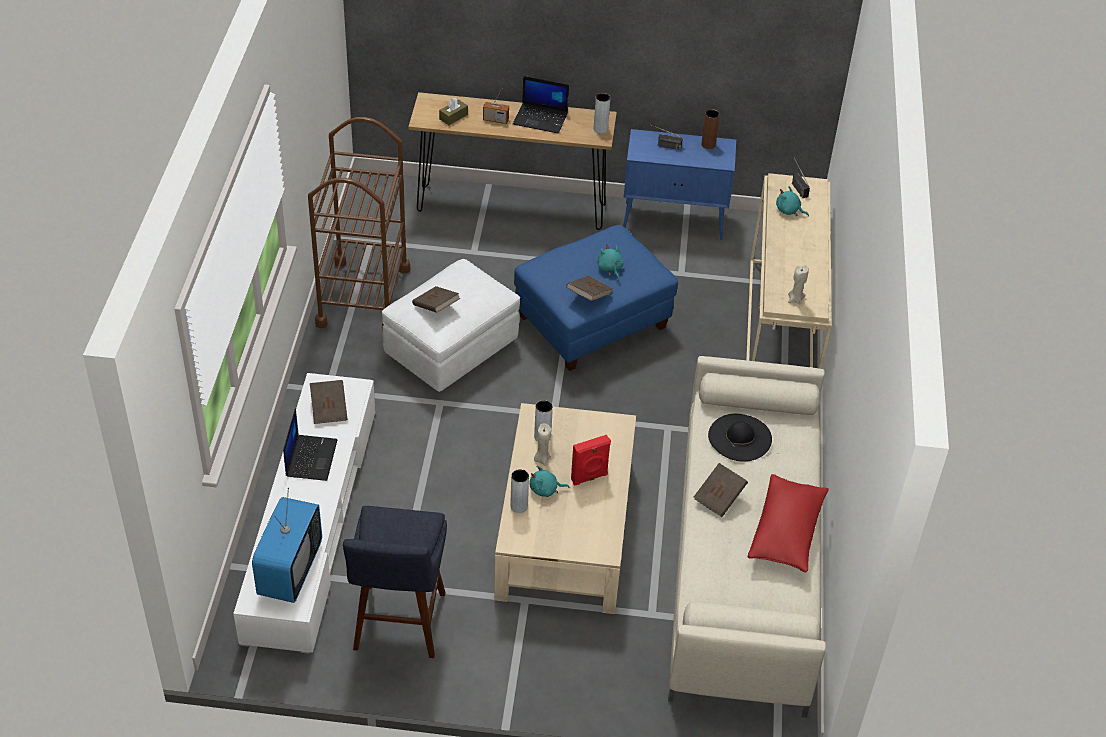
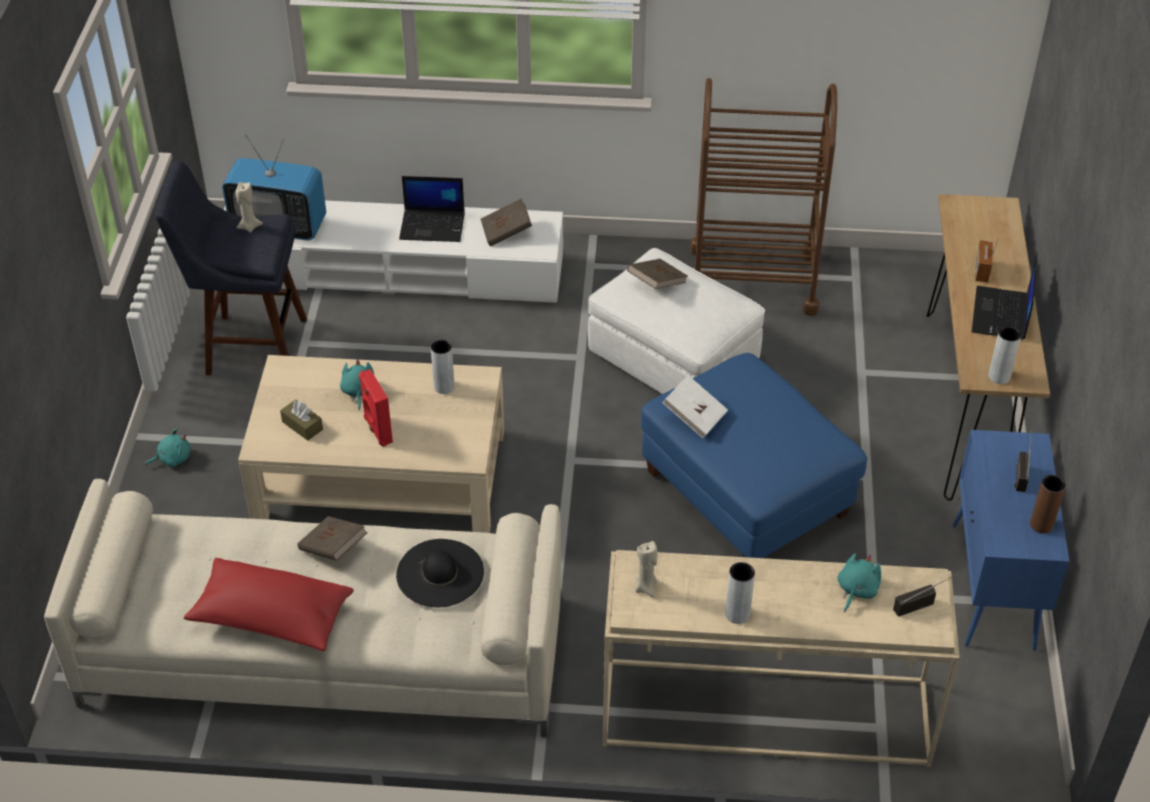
camera: 90 degrees right, 0 degrees up
(453, 117) = (974, 232): brown tissue box -> brown tissue box (302, 425)
(519, 506) = (333, 370): grey vase -> grey vase (737, 614)
(542, 459) = (408, 387): beige candle -> beige candle (249, 226)
(588, 296) = (695, 416): brown book -> white book
(610, 269) = (753, 436): turquoise plush toy -> turquoise plush toy (172, 458)

